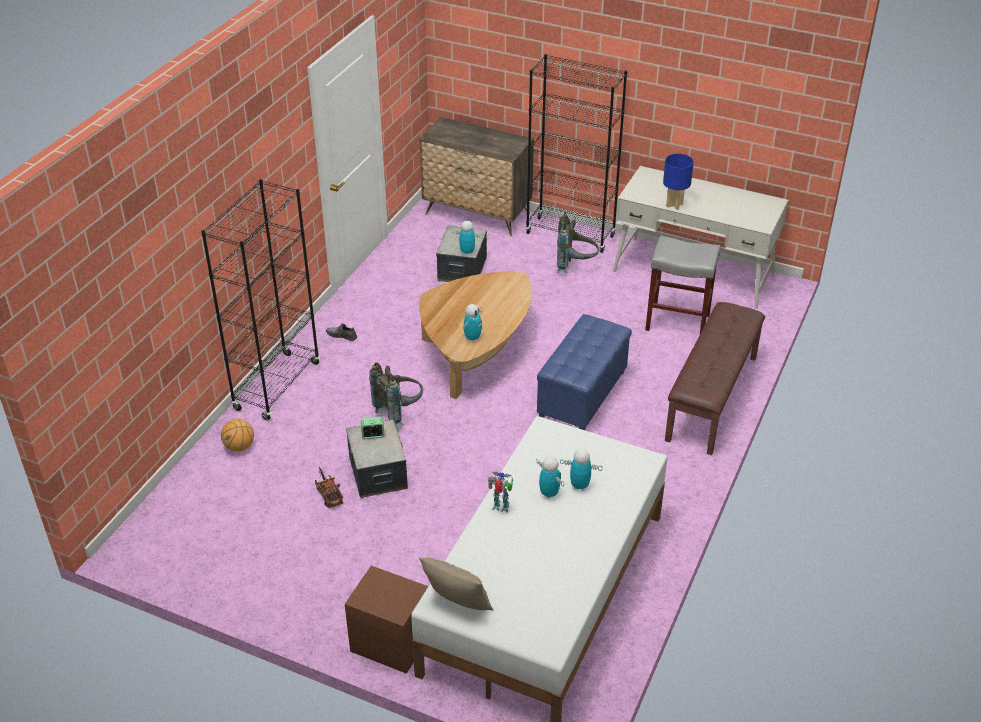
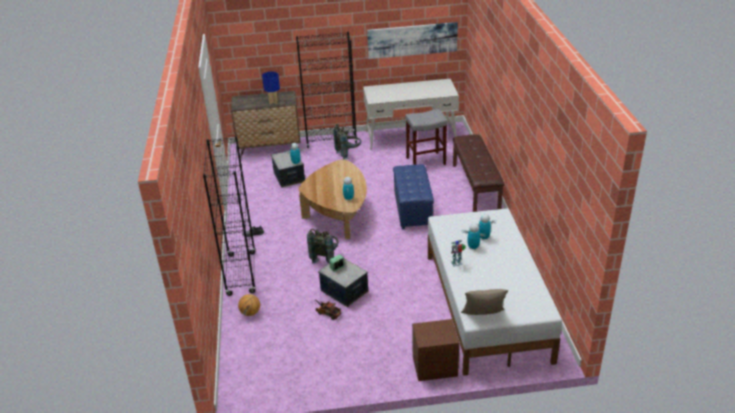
camera: 30 degrees left, 5 degrees down
(674, 205) = (399, 98): blue table lamp -> blue table lamp (273, 102)
(733, 115) = (412, 40): none -> picture

